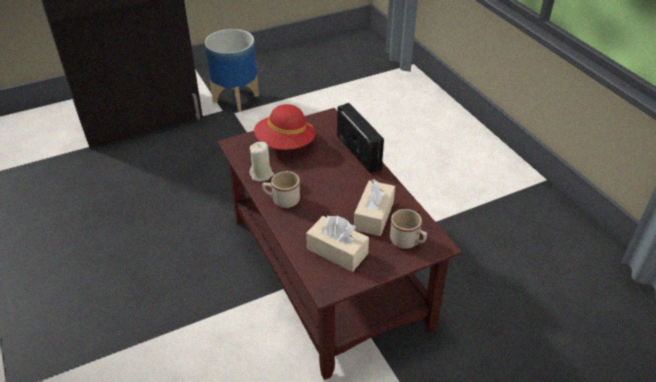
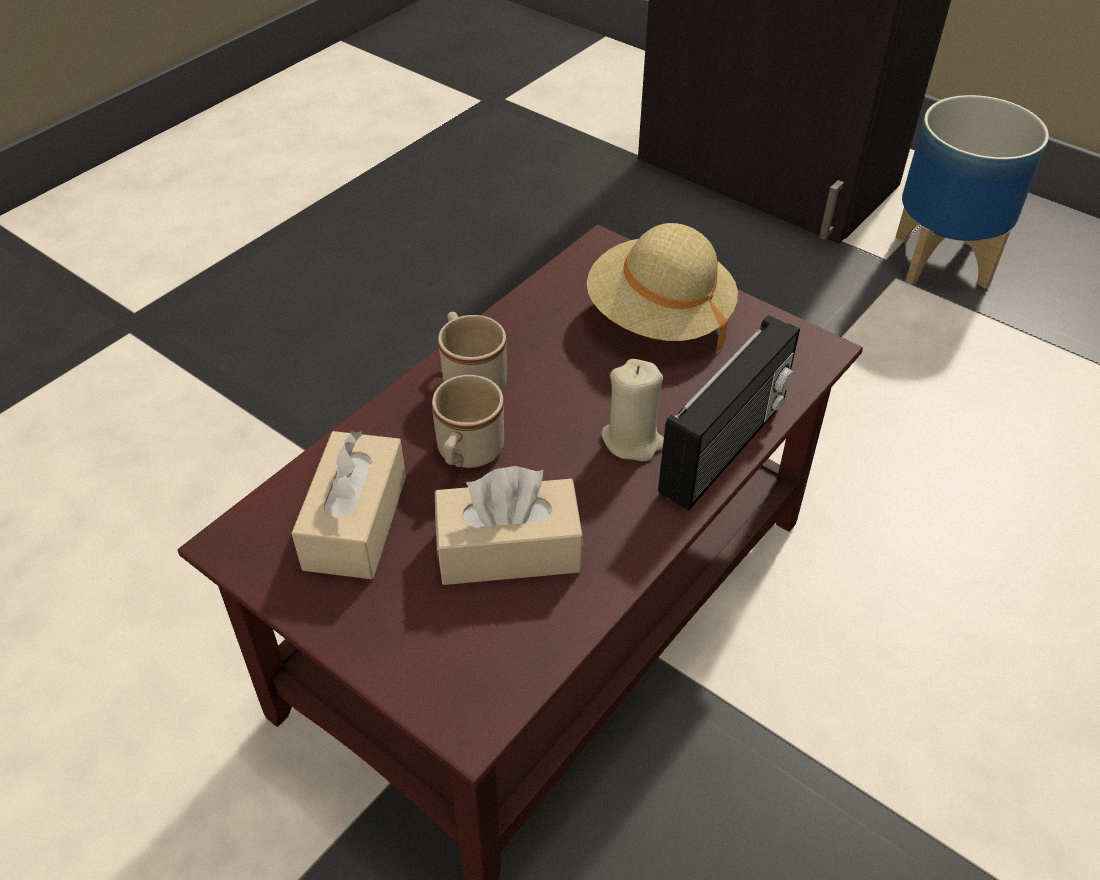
camera: 65 degrees right, 5 degrees up
(261, 174) = (534, 320): beige candle -> beige candle (633, 440)
(285, 144) = (659, 317): red hat -> beige hat
(407, 242) = (448, 647): beige mug -> beige mug (467, 455)

